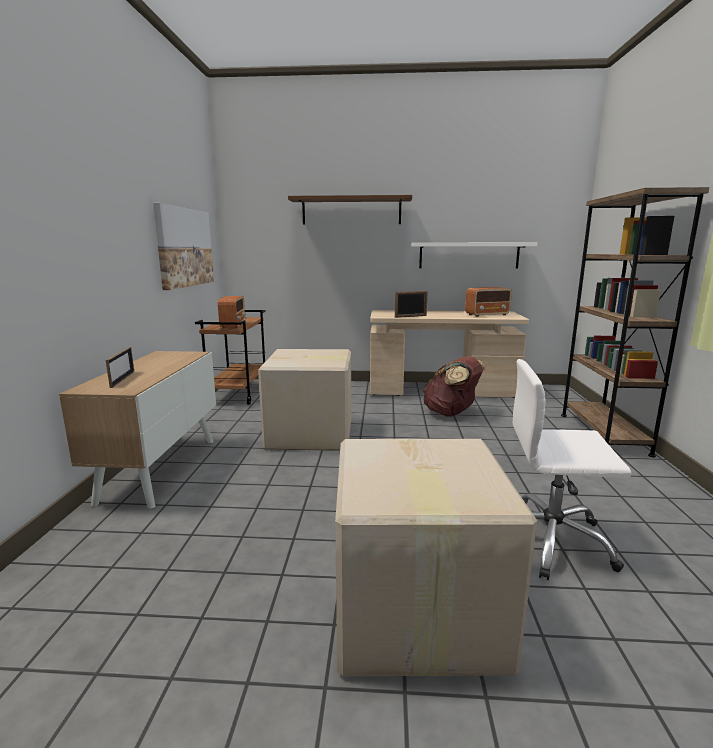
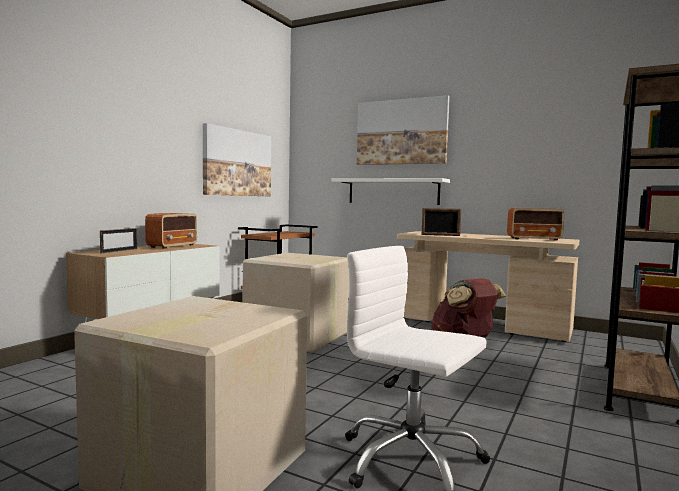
camera: 25 degrees right, 10 degrees down
(233, 325) = (274, 234): radio -> radio (173, 246)
(351, 211) = (401, 132): brown shelf -> picture
(469, 255) = (524, 174): white shelf -> white shelf (393, 191)

